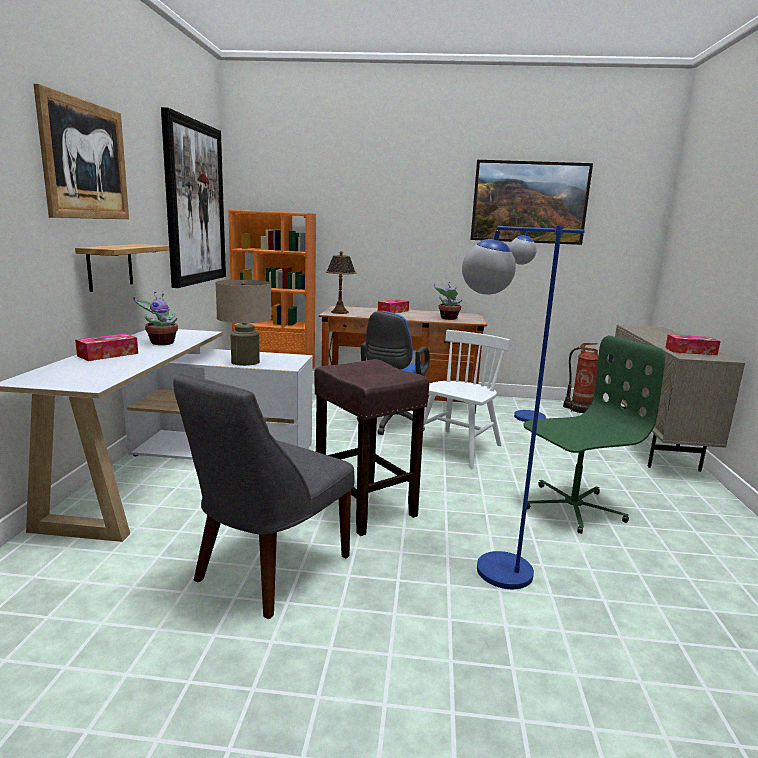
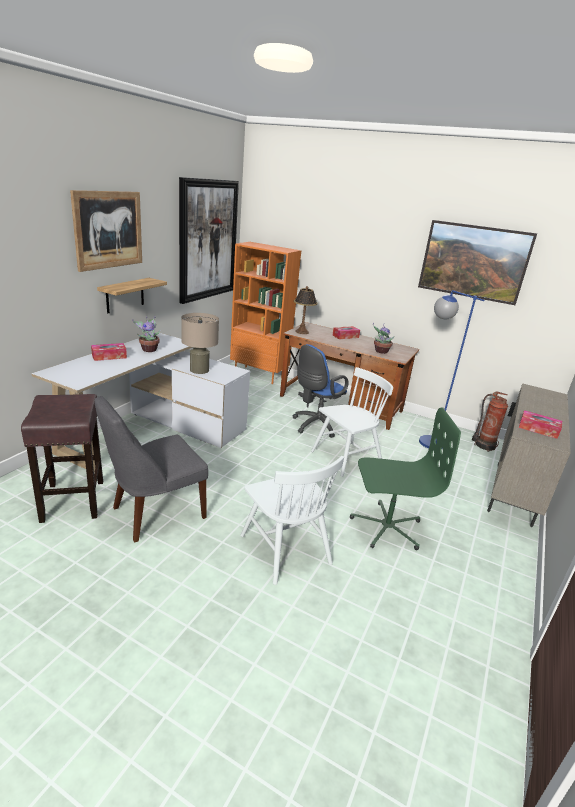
camera: 20 degrees right, 10 degrees up
(366, 508) = (243, 488): brown stool -> brown stool (73, 501)
(486, 564) = (285, 549): blue floor lamp -> white chair

